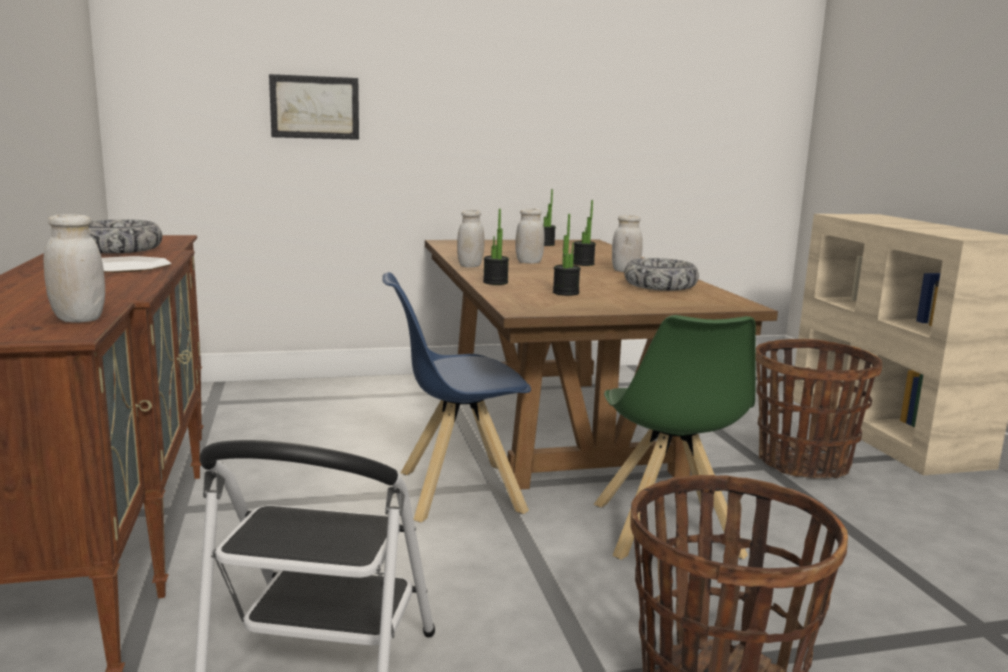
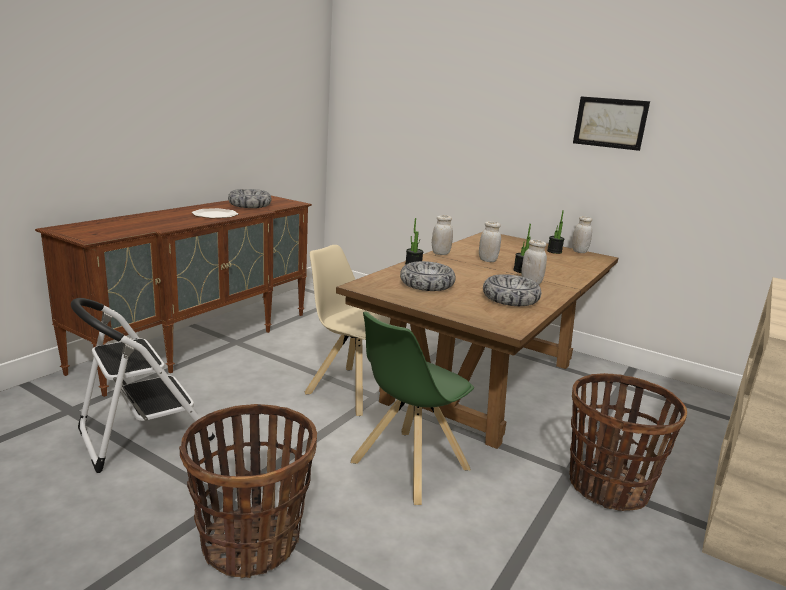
camera: 45 degrees right, 5 degrees up
(79, 319) = (115, 234): white jar -> white jar (579, 251)
(314, 107) = (429, 133): picture -> picture (610, 123)
(456, 491) = (351, 389): blue chair -> beige chair
(565, 293) = (427, 284): potted plant -> bowl

